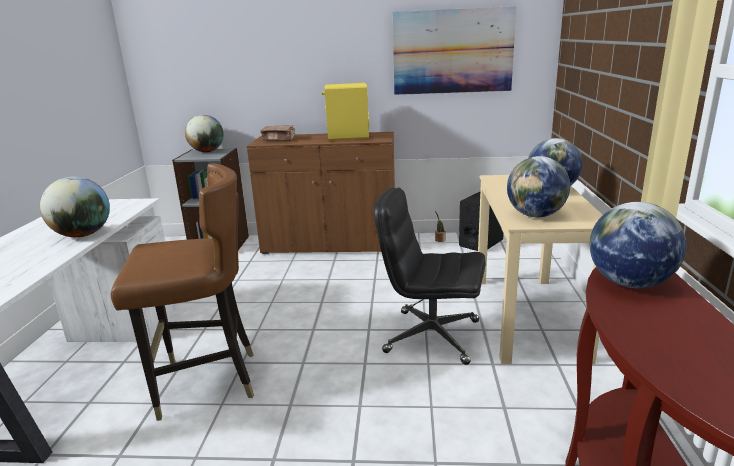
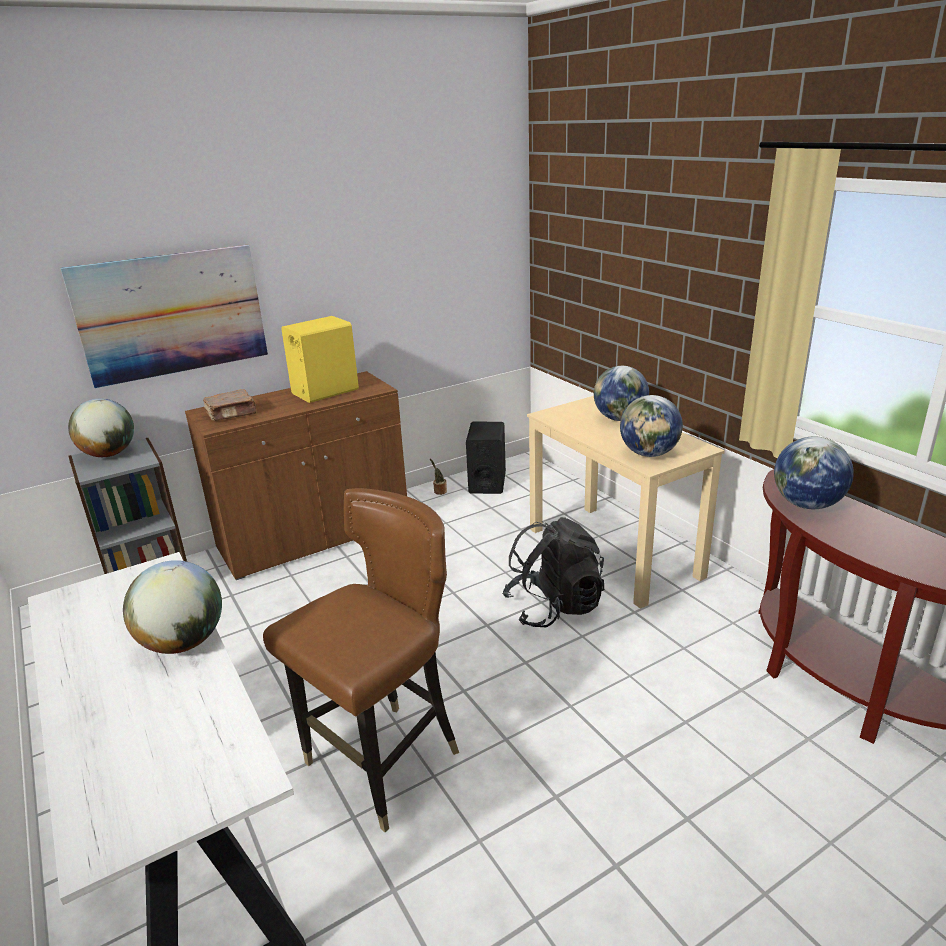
camera: 35 degrees left, 5 degrees up
(431, 336) = (554, 607): black office chair -> black backpack
(452, 51) = (424, 262): picture -> picture (172, 314)

